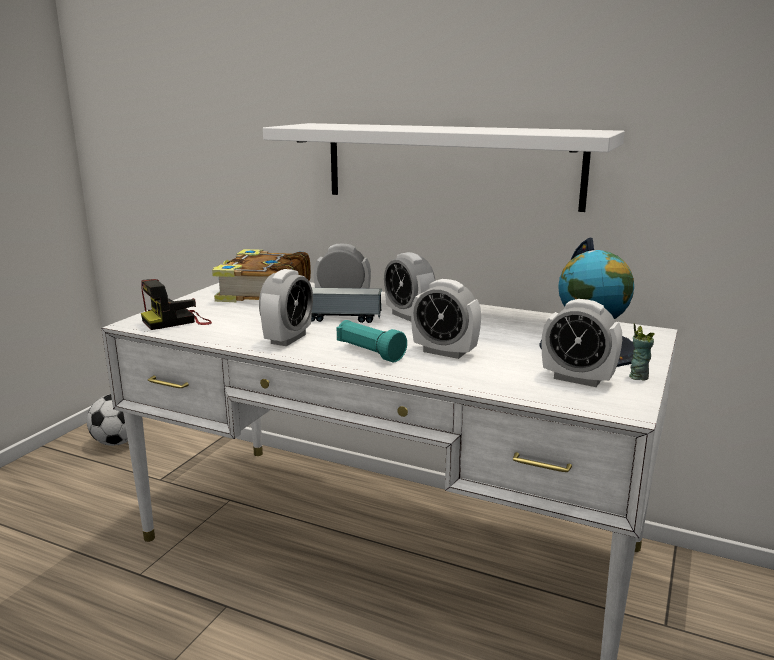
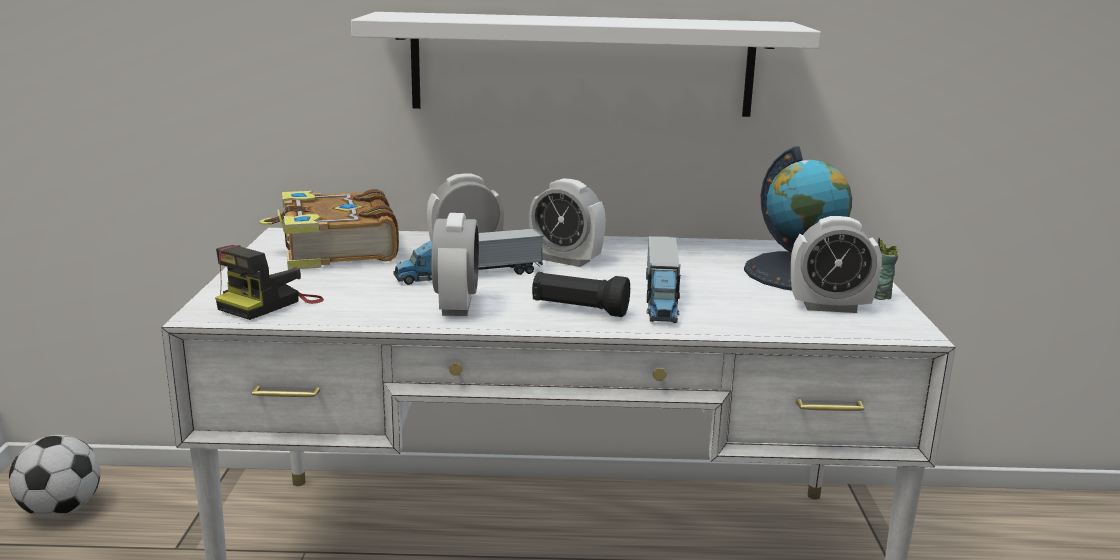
camera: 25 degrees left, 0 degrees up
(369, 353) = (579, 310): turquoise flashlight -> black flashlight
(444, 352) = (661, 297): alarm clock -> toy truck

